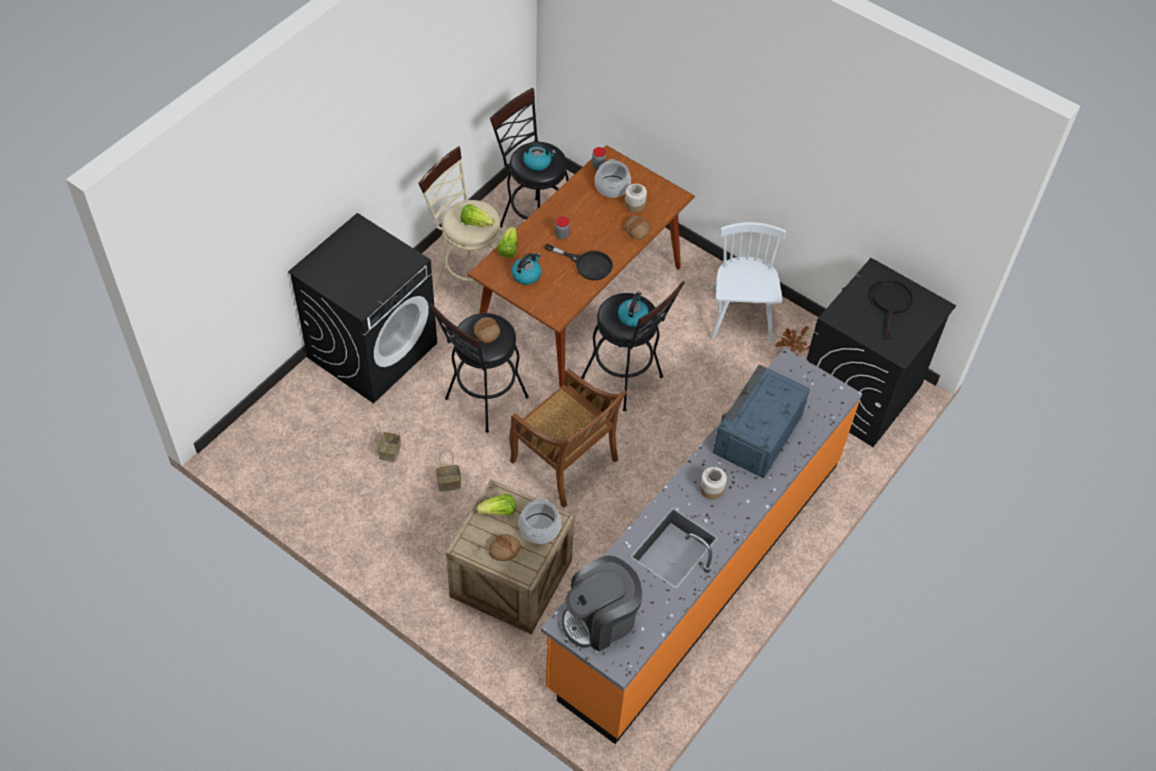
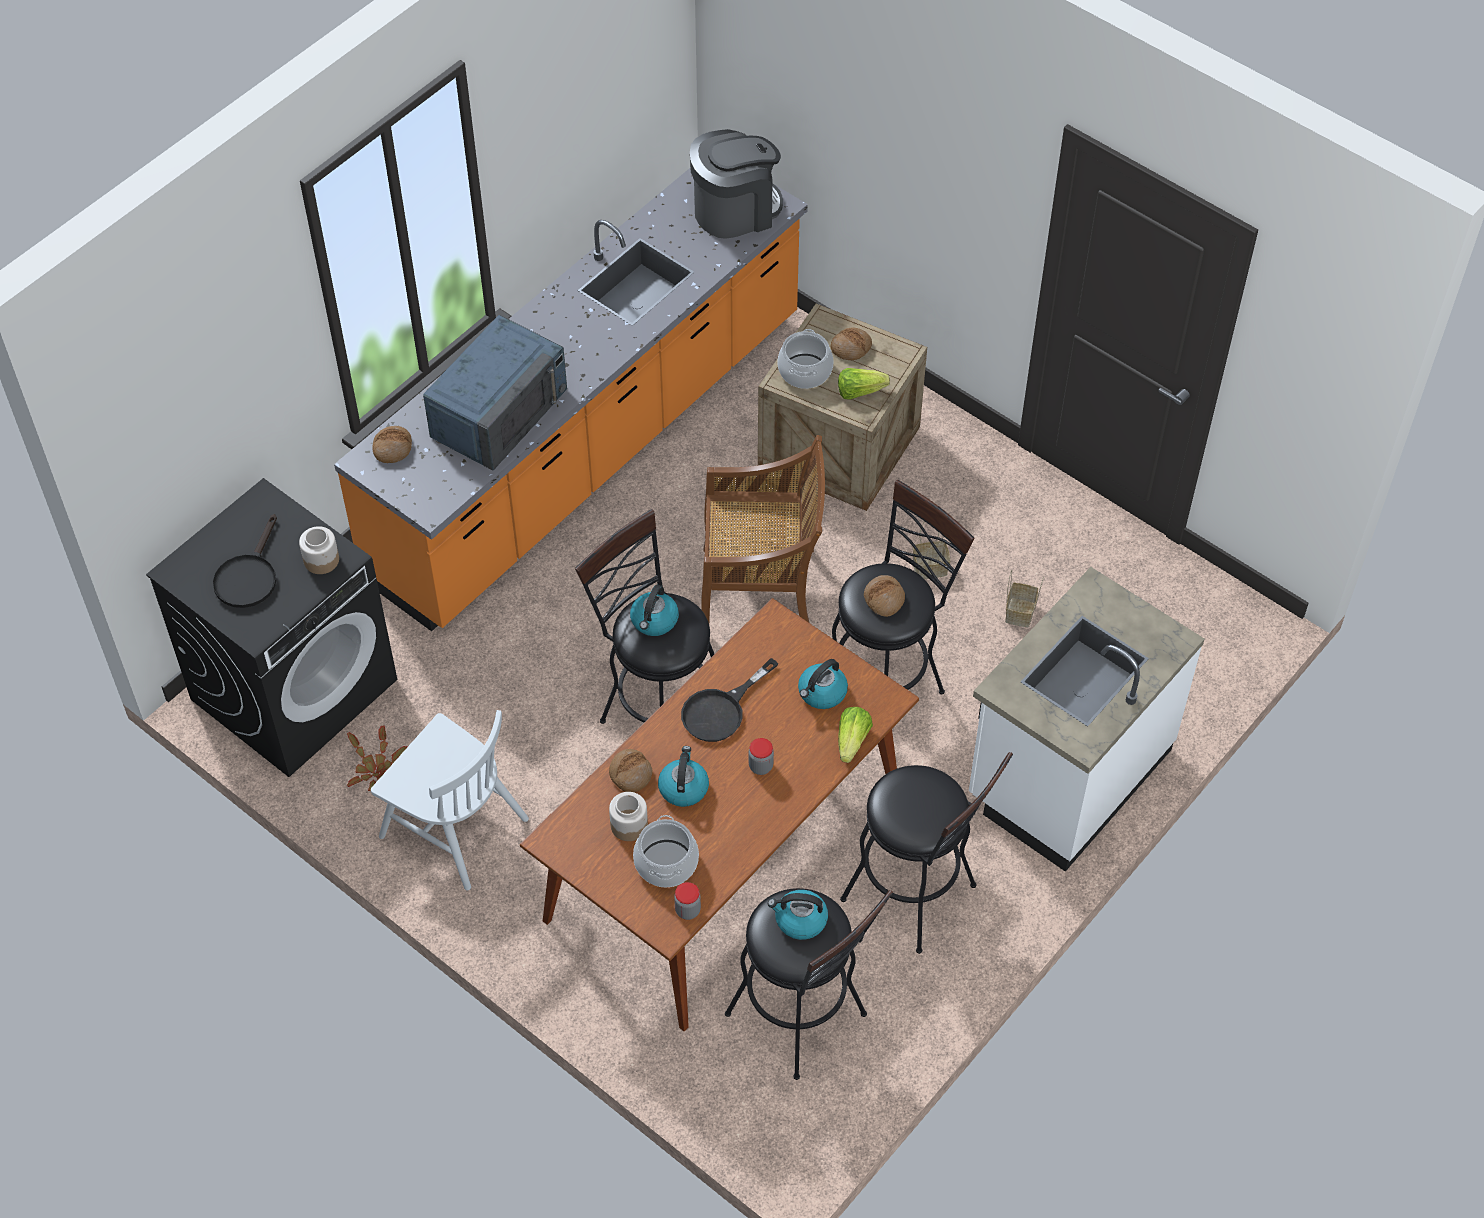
camera: 175 degrees left, 0 degrees up
(372, 349) = (1067, 774): black washing machine -> white counter
(468, 281) = (918, 898): beige stool -> black stool
(476, 223) = (909, 793): lettuce -> none
(565, 462) = (761, 593): brown chair -> brown chair turned 135 degrees clockwise
(587, 264) = (721, 710): black frying pan -> black frying pan turned 75 degrees counterclockwise
(606, 223) = (683, 787): none -> kettle
(711, 489) = (576, 344): jar -> jar (321, 560)
(741, 315) = (453, 827): white chair -> white chair turned 60 degrees counterclockwise
(825, 405) = (392, 448): none -> bread

